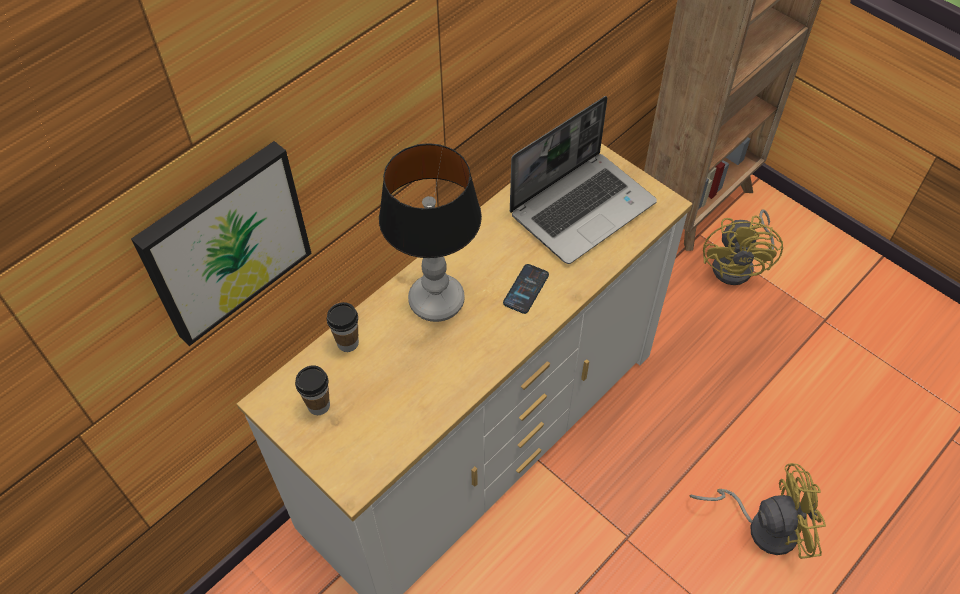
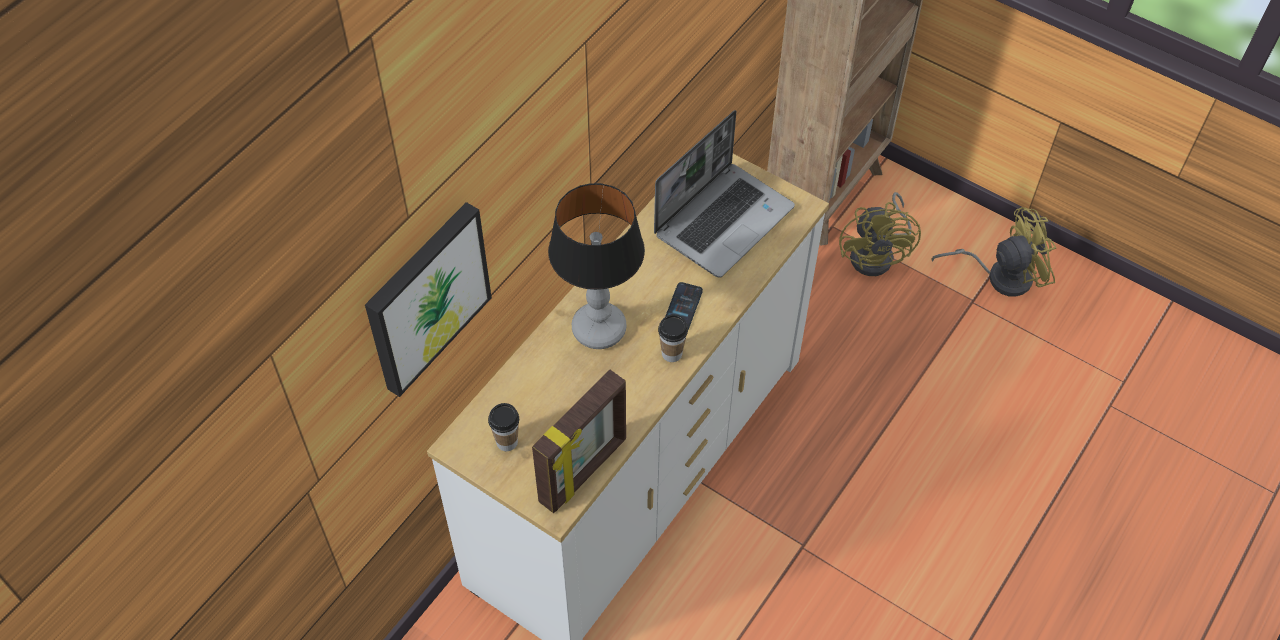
camera: 10 degrees left, 0 degrees up
(348, 343) = (521, 380): cup -> cup (672, 353)
(391, 448) = (584, 471): none -> picture frame
(763, 525) = (935, 515): yellow fan -> yellow fan (1000, 275)

